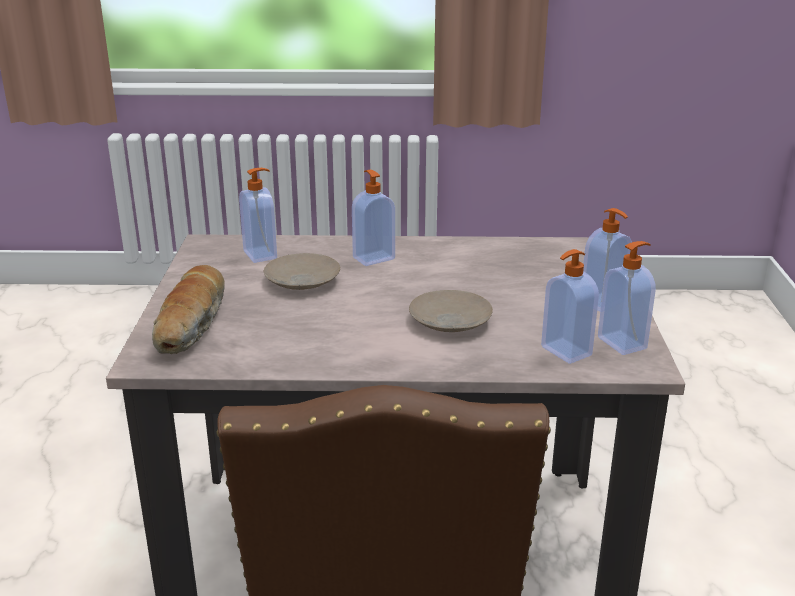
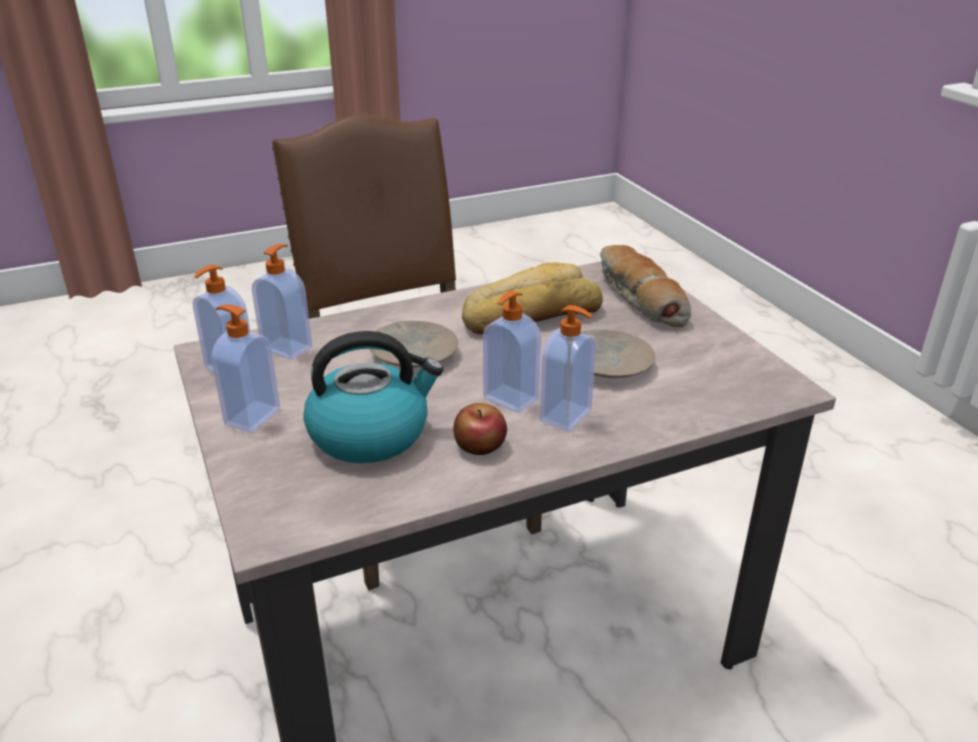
camera: 155 degrees right, 5 degrees up
(261, 254) = (699, 386): soap dispenser -> soap dispenser (509, 400)
(312, 332) = (530, 314): none -> bread
(445, 255) = (480, 446): none -> apple
(515, 275) = (371, 434): none -> kettle

